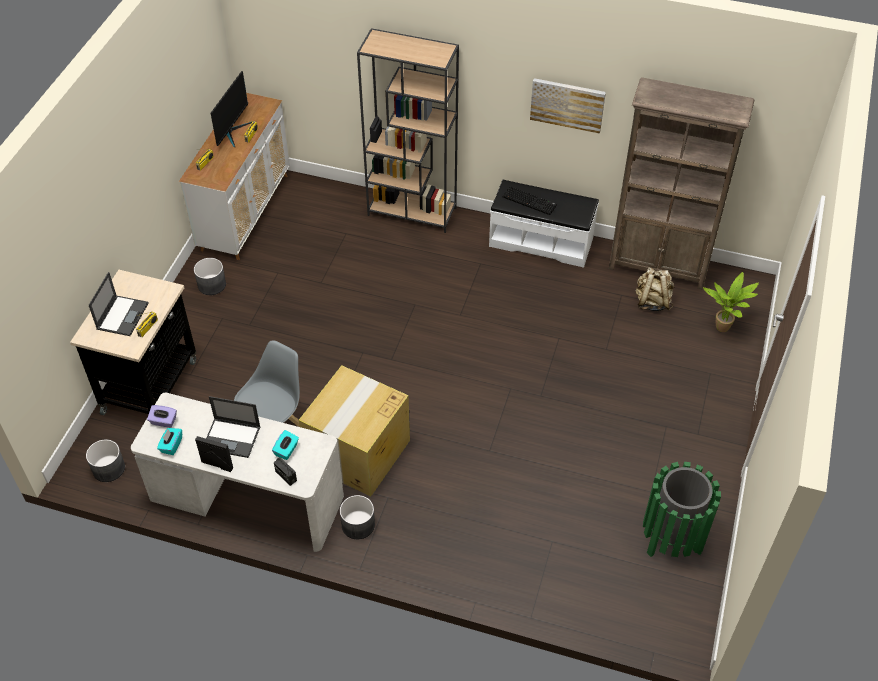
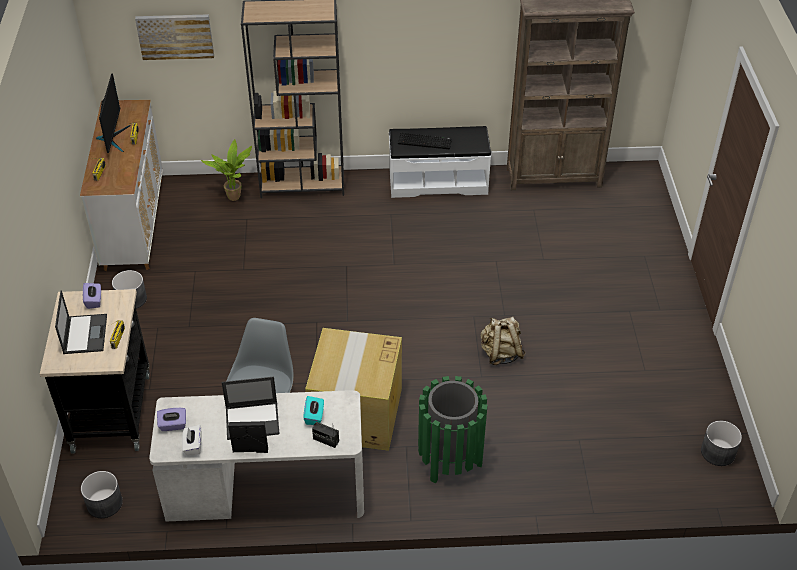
camera: 20 degrees left, 5 degrees down
(144, 286) = (94, 301): none -> purple tissue box
(171, 446) = (193, 445): turquoise tissue box -> white tissue box
(358, 524) = (389, 480): grey planter -> grey planter (717, 452)
(567, 104) = (448, 36): picture -> picture (175, 36)
(652, 301) = (563, 208): beige backpack -> beige backpack (500, 353)
(671, 538) = (682, 404): green trash can -> green trash can (449, 459)
(723, 330) = (637, 216): potted plant -> potted plant (235, 198)

